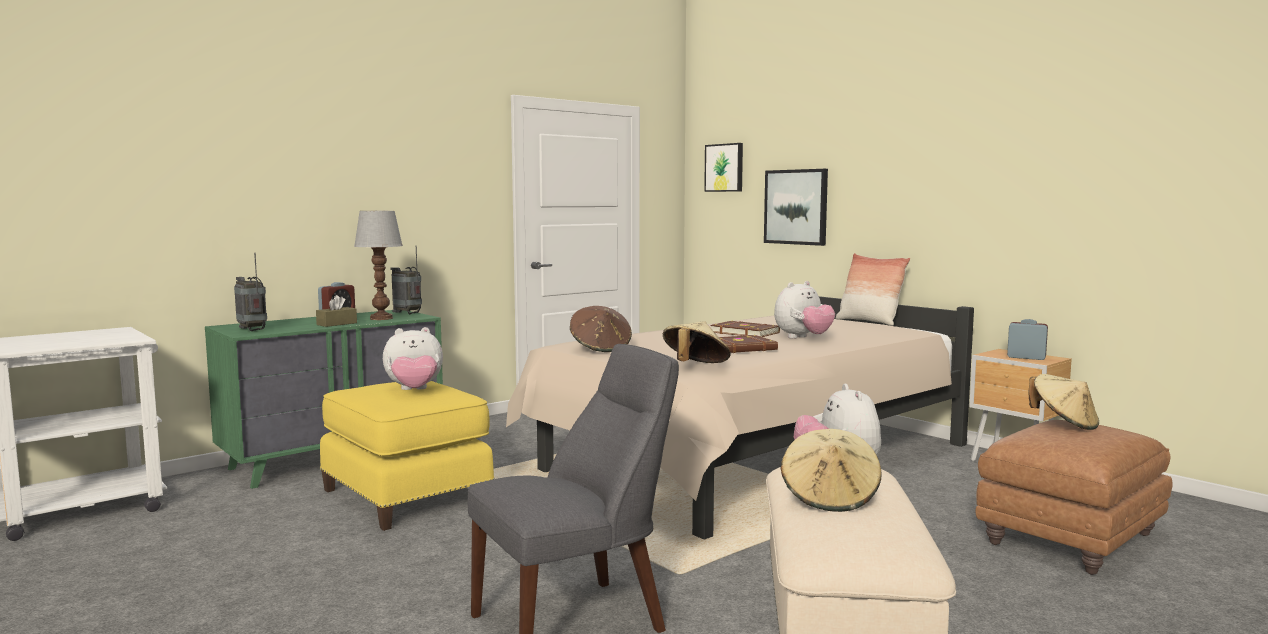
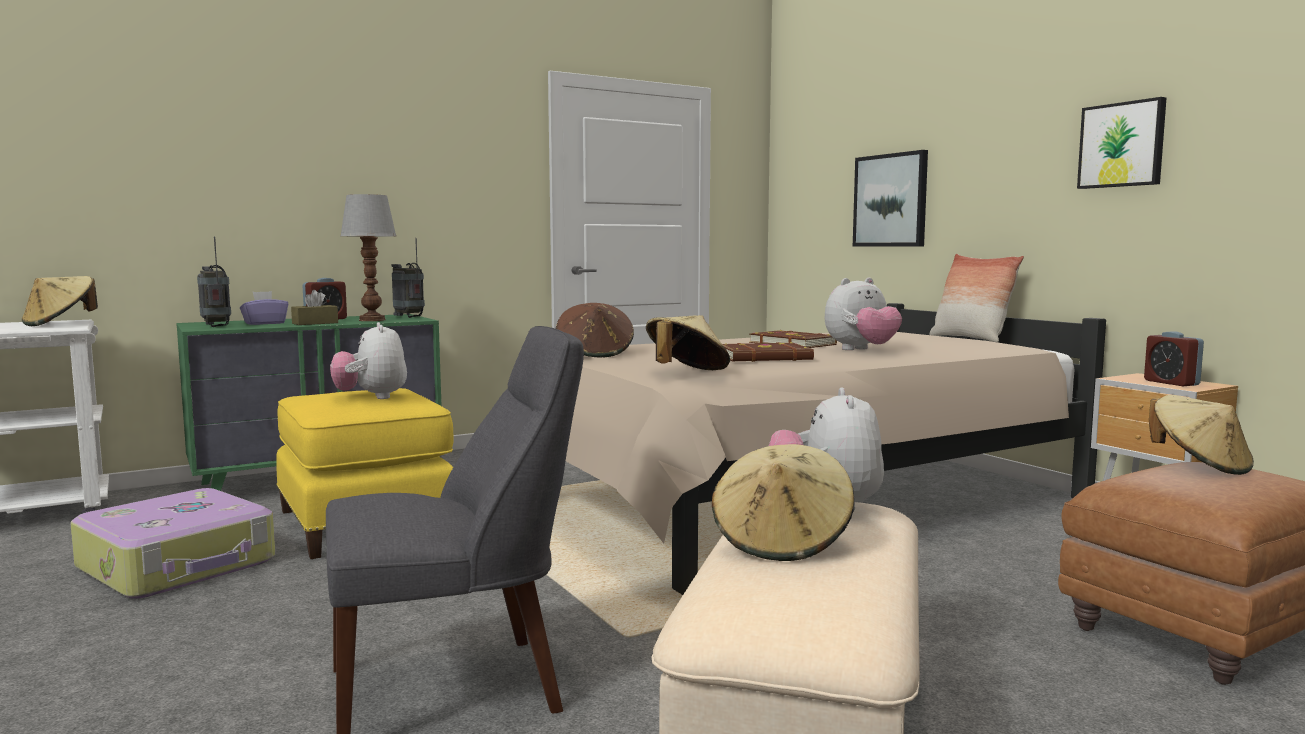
camera: 10 degrees right, 0 degrees up
(116, 334) = (60, 324): none -> beige hat
(271, 543) = (179, 565): none -> suitcase
(291, 325) = (264, 323): none -> purple tissue box
(414, 390) = (371, 397): plush toy -> plush toy turned 75 degrees clockwise
(724, 167) = (811, 158): picture -> picture (1122, 145)
(1026, 357) = (1171, 383): alarm clock -> alarm clock turned 150 degrees counterclockwise

